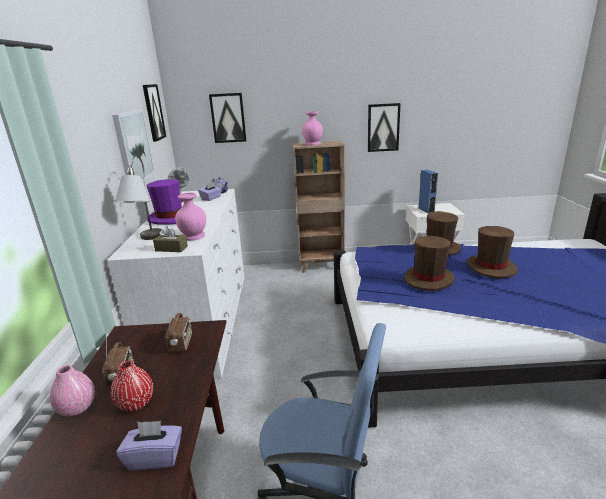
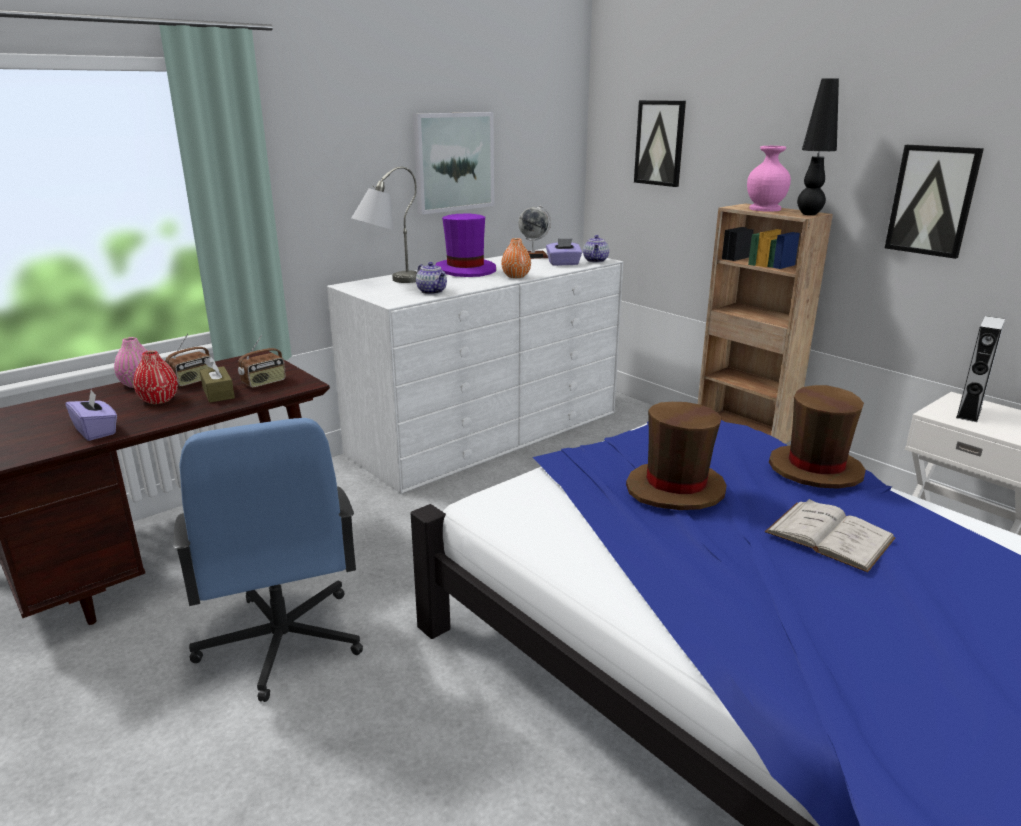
camera: 50 degrees right, 0 degrees up
(153, 112) = (537, 120): picture -> none
(171, 248) = (385, 295): brown tissue box -> brown tissue box (218, 393)
(194, 236) = (432, 292): pink vase -> teapot
(210, 212) = (516, 276): none -> orange vase
(336, 142) = (809, 214): none -> black table lamp
(426, 210) = (969, 412): blue speaker -> grey speaker
(491, 267) = (829, 535): brown hat -> white book

